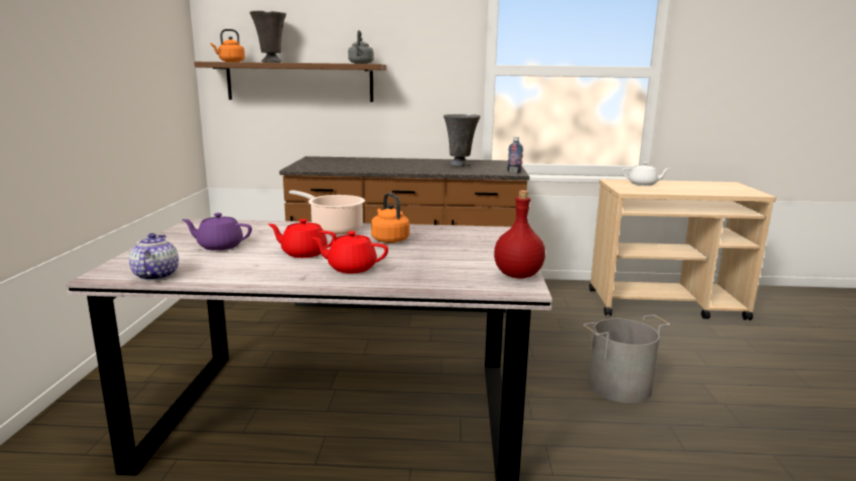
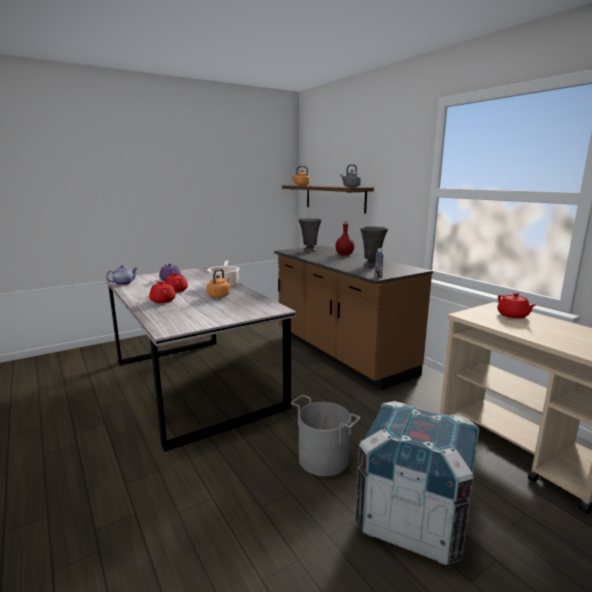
camera: 55 degrees right, 0 degrees up
(270, 62) = (315, 185): grey vase -> grey vase (309, 251)
(519, 275) = (187, 327): red bottle -> red bottle (344, 254)
(643, 184) = (513, 315): white teapot -> red teapot
(732, 379) = (413, 517): none -> crate

